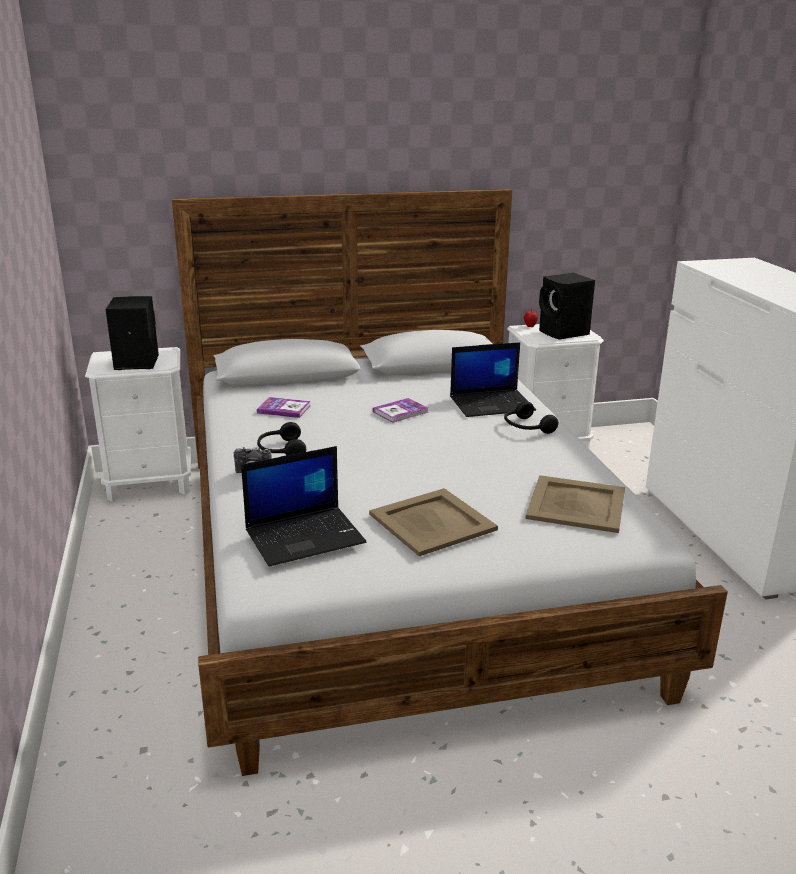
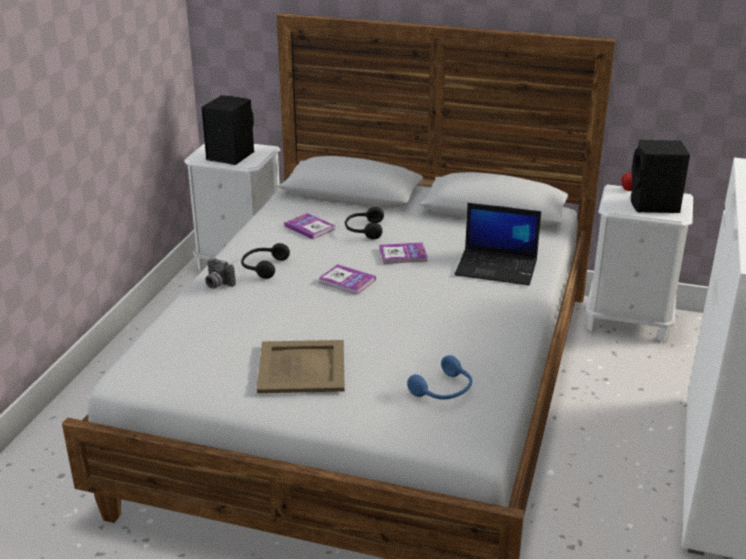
camera: 30 degrees right, 5 degrees up
(306, 536) = (194, 348): laptop -> none
(378, 443) = (347, 281): none -> book
(526, 427) = (498, 301): black headphones -> black headphones (364, 230)
(577, 505) = (444, 390): beige tray -> blue headphones

